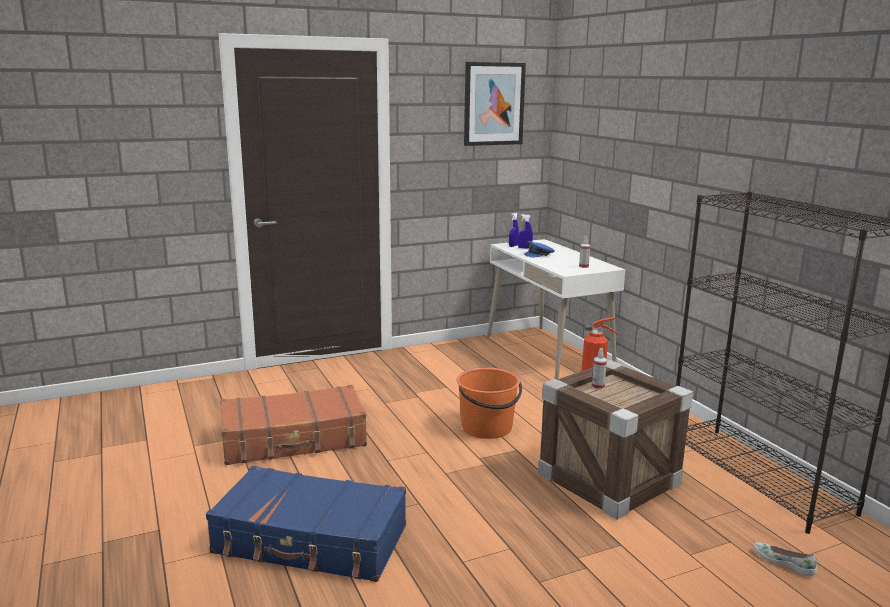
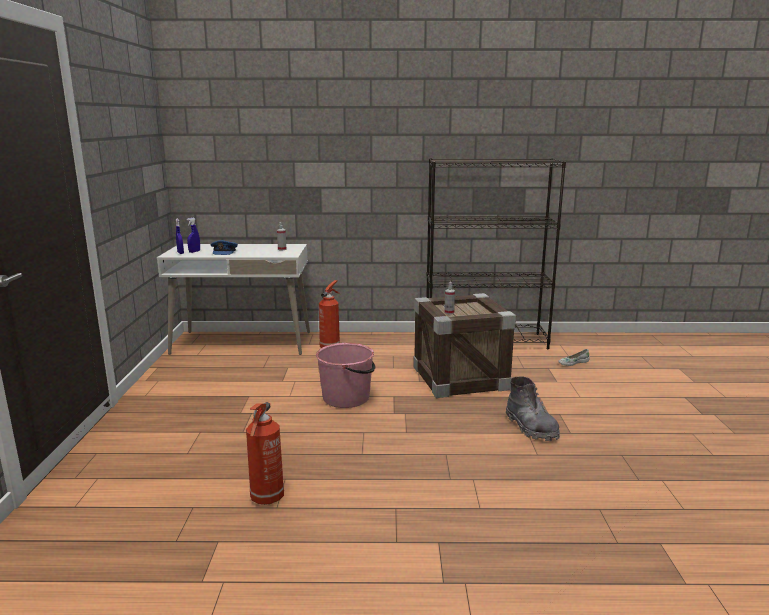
camera: 65 degrees left, 0 degrees up
(294, 439) = (267, 499): brown suitcase -> fire extinguisher
(311, 541) = (476, 520): blue suitcase -> none
(487, 428) = (347, 398): orange bucket -> pink bucket
(493, 104) = (134, 105): picture -> none
(525, 549) = (531, 427): none -> grey boot

